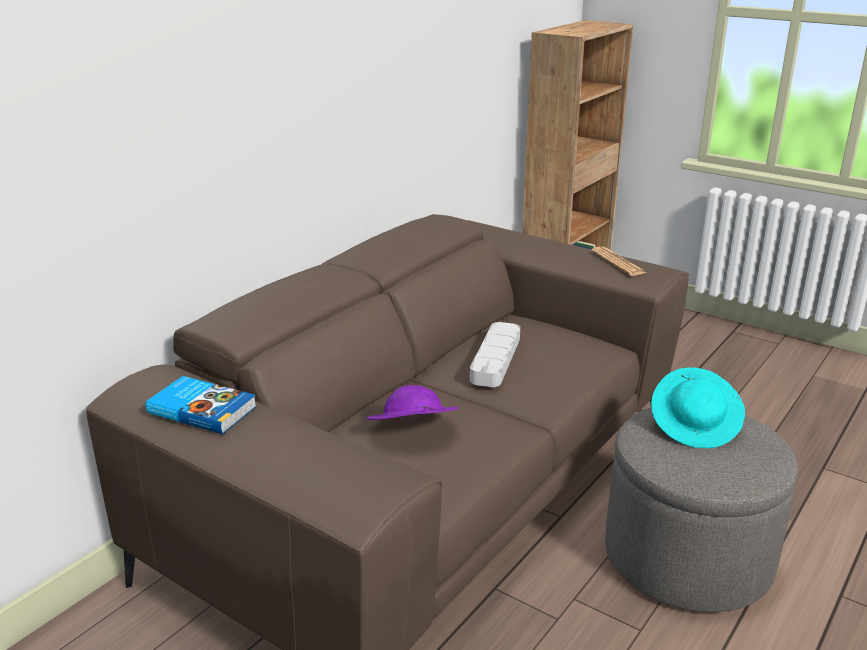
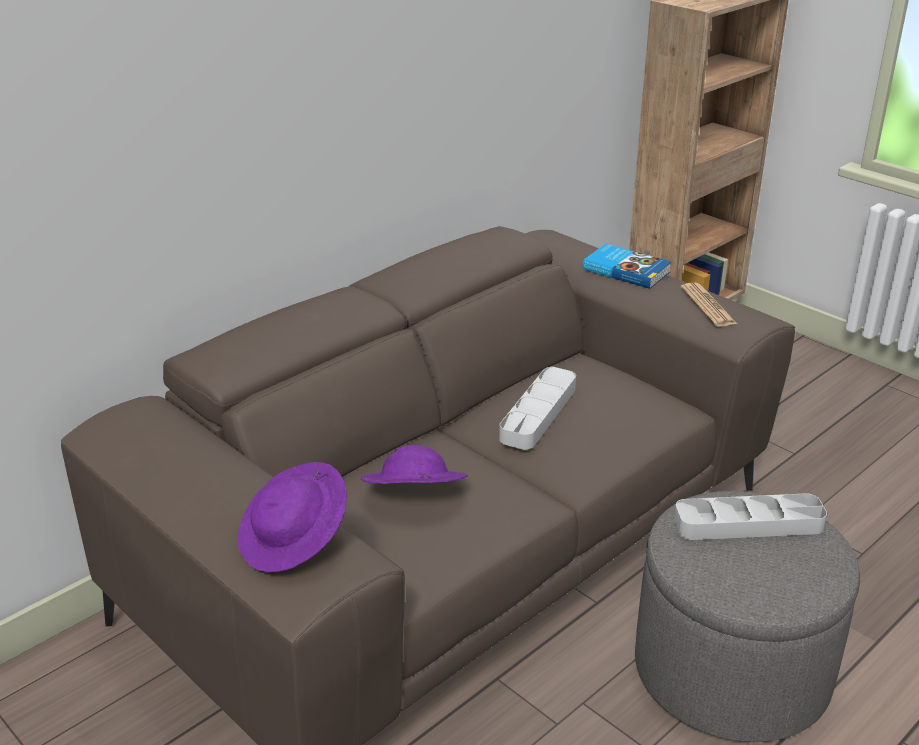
camera: 10 degrees right, 5 degrees up
(203, 409) = (174, 456): book -> book (626, 270)
(338, 465) = (294, 541): none -> purple hat
(695, 426) = (748, 524): turquoise hat -> grey tray

